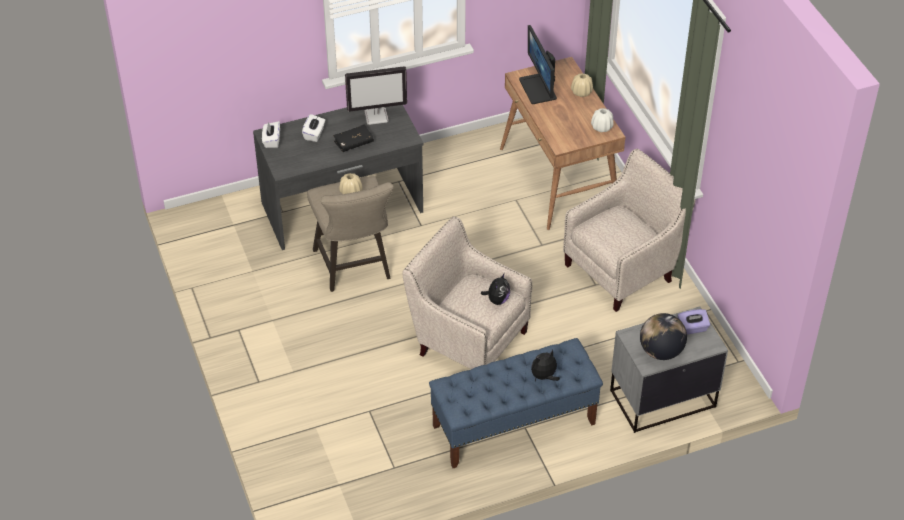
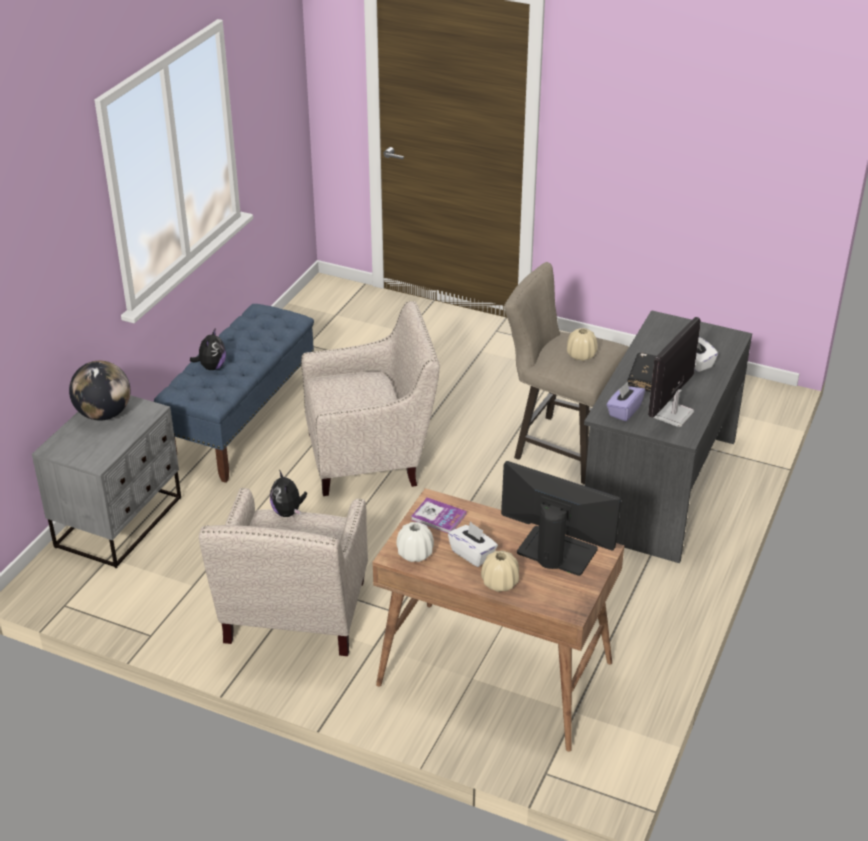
camera: 135 degrees right, 10 degrees down
(271, 141) = (718, 335): white tissue box -> white tissue box (472, 554)
(497, 300) = (337, 404): plush toy -> plush toy (288, 512)
(568, 137) = (438, 517): none -> book
(692, 328) = (89, 451): purple tissue box -> purple tissue box (624, 411)

